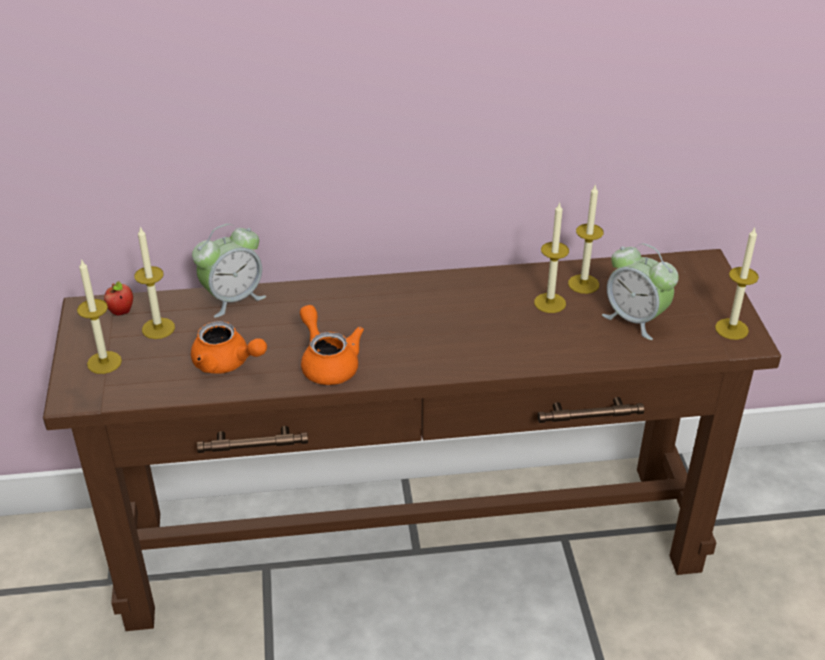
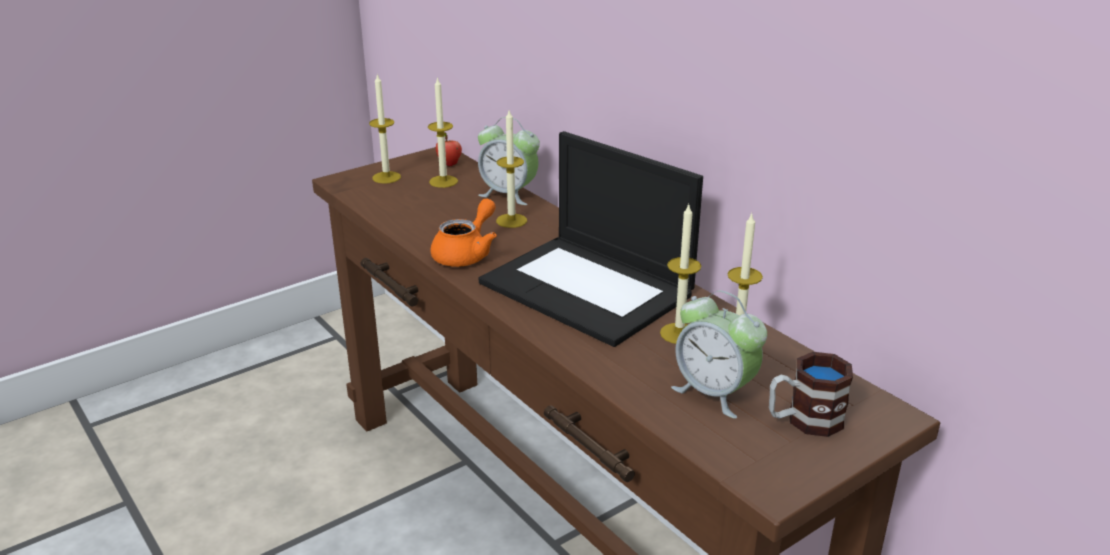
camera: 60 degrees right, 10 degrees down
(227, 363) = (426, 216): orange teapot -> none
(449, 319) = (589, 289): none -> laptop
(635, 319) = (714, 393): alarm clock -> alarm clock turned 60 degrees counterclockwise
(689, 297) = (804, 420): none -> mug
(731, 329) = (781, 468): candle -> candle (511, 220)

